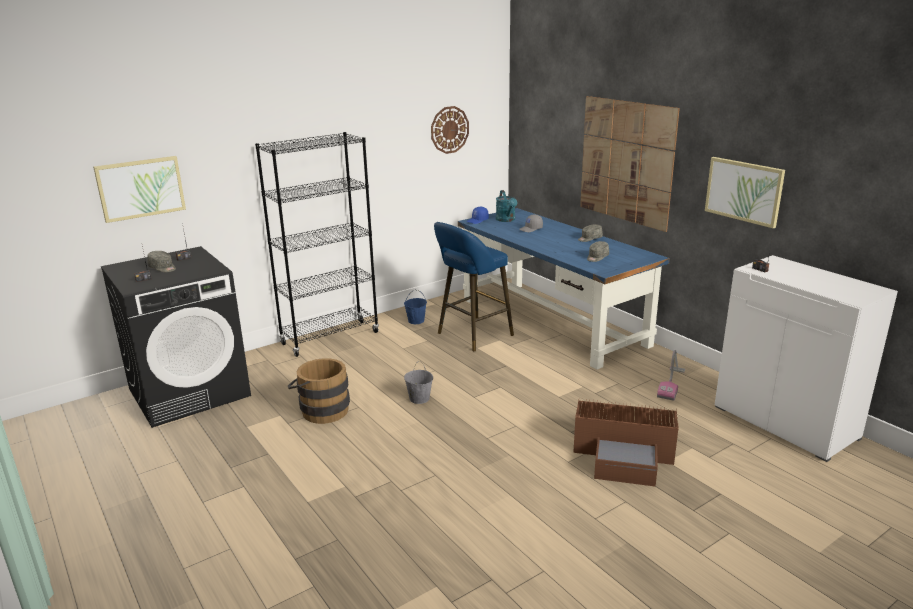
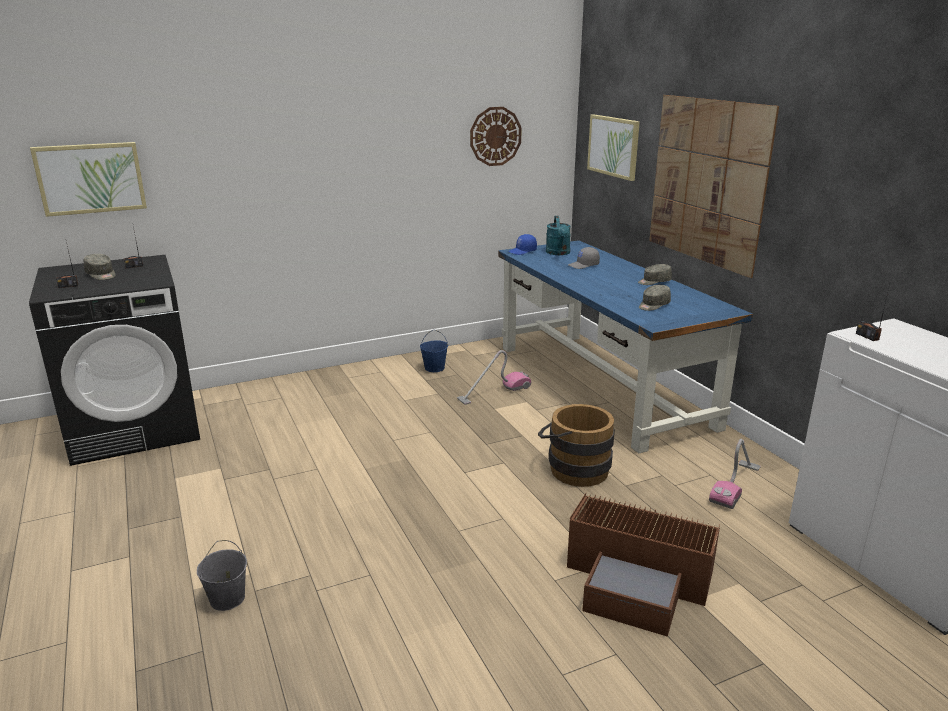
camera: 10 degrees right, 0 degrees up
(321, 410) = (271, 467): brown bucket -> brown bucket (573, 468)
(330, 338) = (325, 379): black bookcase -> none
(419, 398) = (395, 466): grey bucket -> grey bucket (227, 598)
(472, 335) = (494, 392): blue stool -> vacuum cleaner
(744, 191) = (859, 224): picture -> picture (613, 146)

